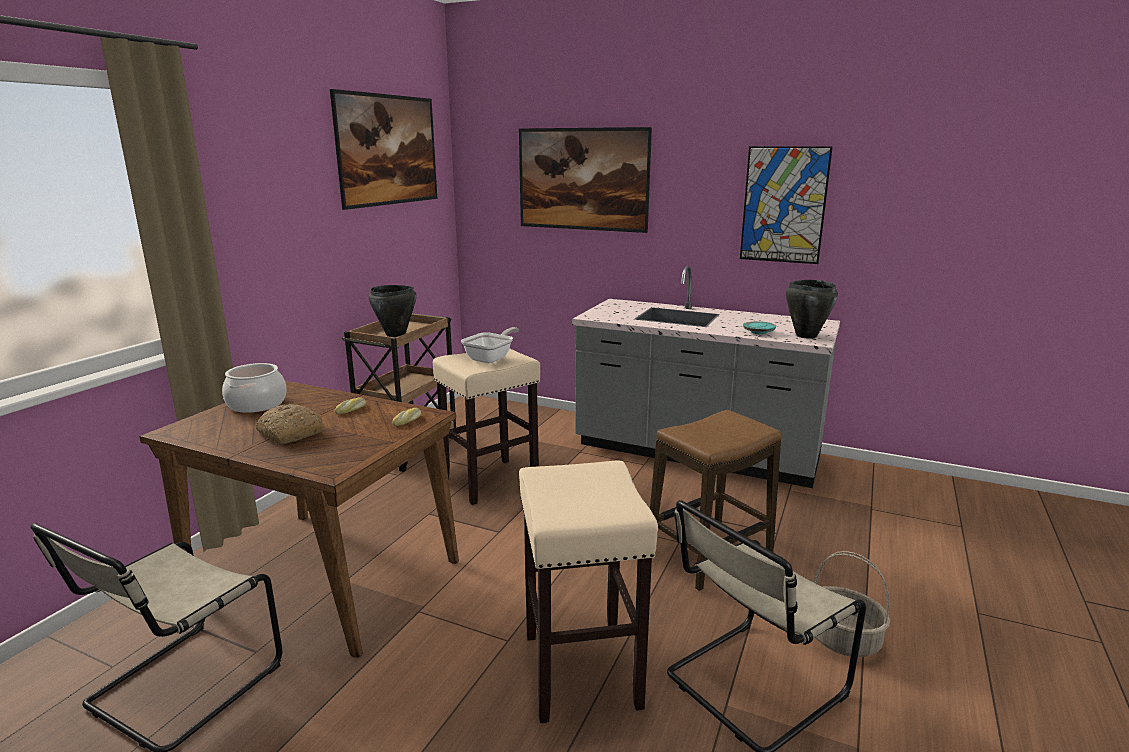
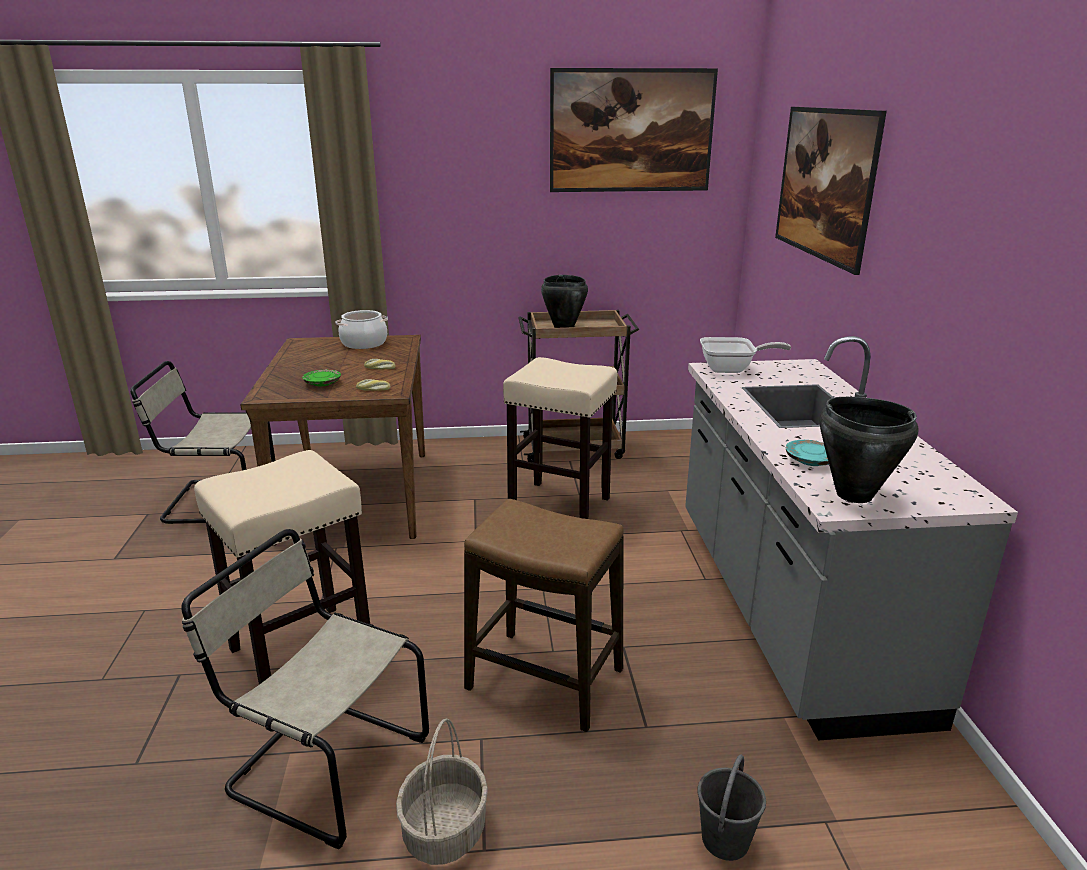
camera: 60 degrees right, 5 degrees up
(289, 433) = (319, 367): bread -> none
(348, 439) = (322, 383): none -> green plate
(492, 358) = (564, 374): frying pan -> frying pan (732, 369)
(784, 205) = (993, 268): picture -> none
(877, 540) = (725, 840): none -> grey bucket

